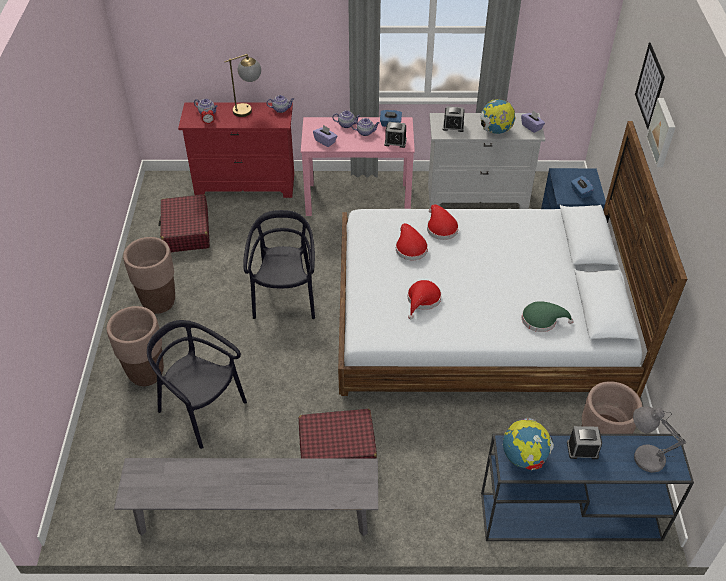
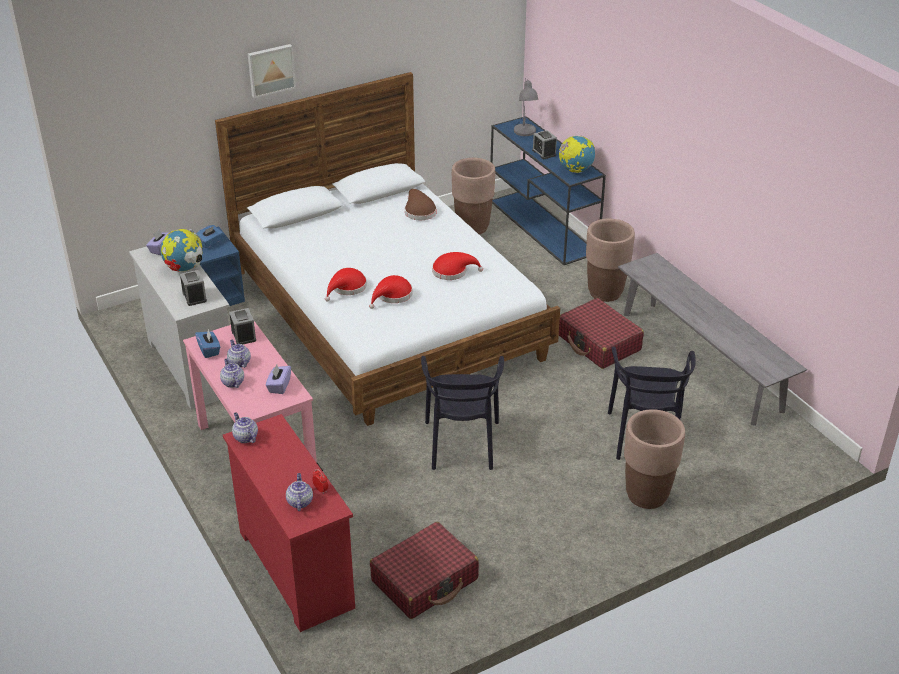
camera: 120 degrees left, 10 degrees down
(159, 302) = (553, 539): brown planter -> brown planter (605, 293)
(248, 109) = (264, 467): table lamp -> none
(285, 298) = (462, 444): black chair -> black chair turned 60 degrees counterclockwise
(542, 320) = (419, 211): green hat -> brown hat
(649, 86) = (209, 76): picture -> none

